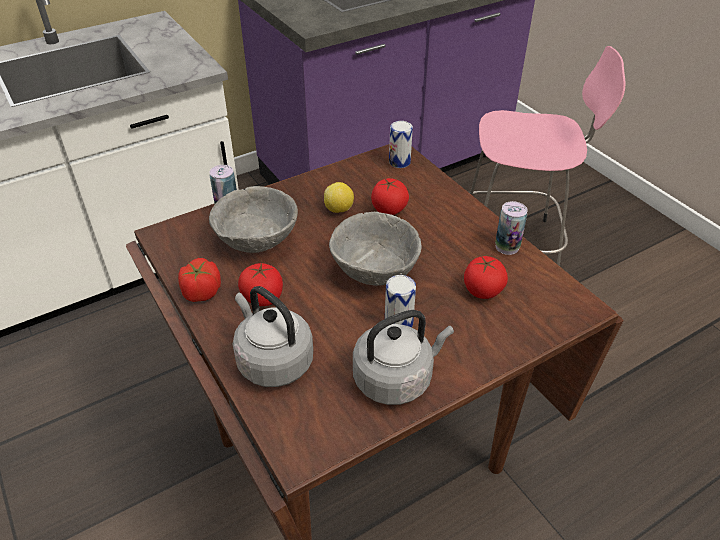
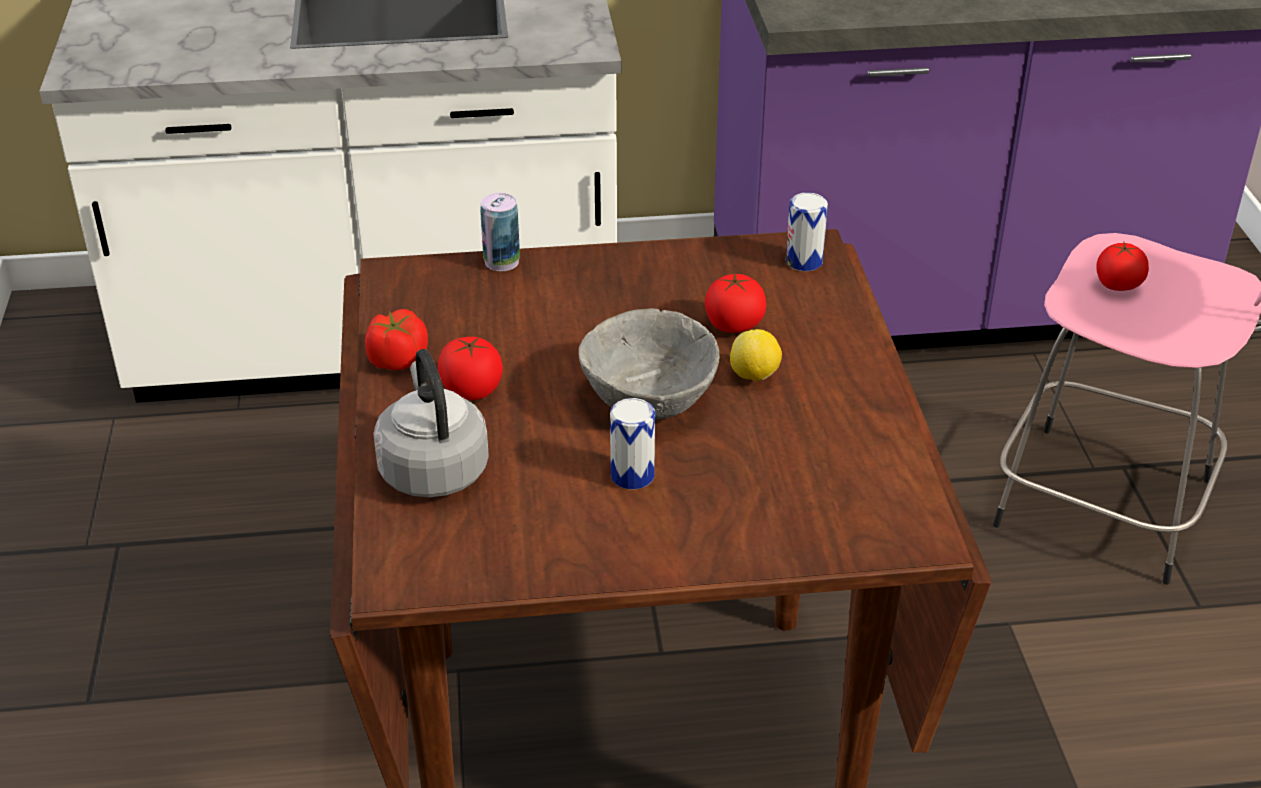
camera: 25 degrees right, 5 degrees down
(258, 241) = (514, 317): grey bowl -> none
(339, 210) = (659, 305): lemon -> lemon (754, 376)
(396, 378) = (577, 539): grey kettle -> none
(482, 290) = (787, 472): tomato -> tomato (1118, 285)
(507, 247) = (875, 426): can -> none

